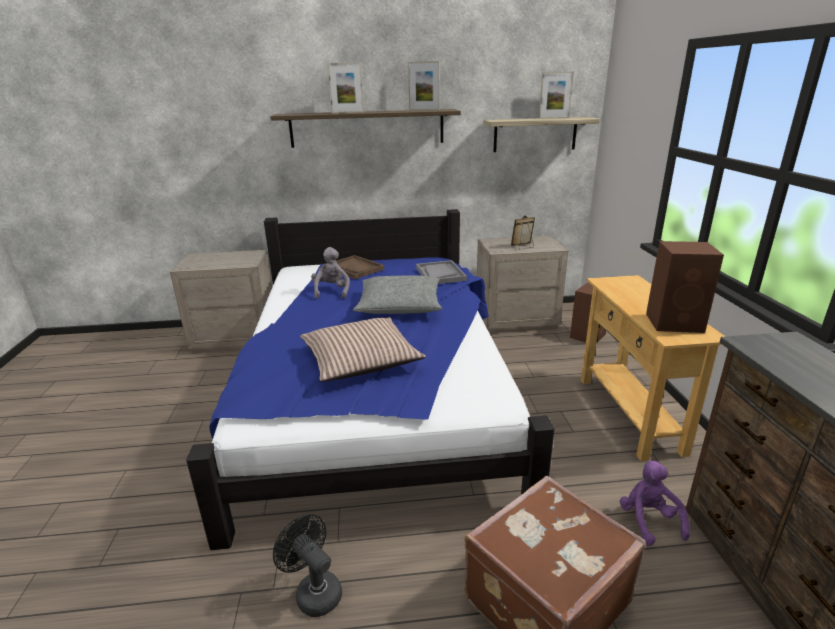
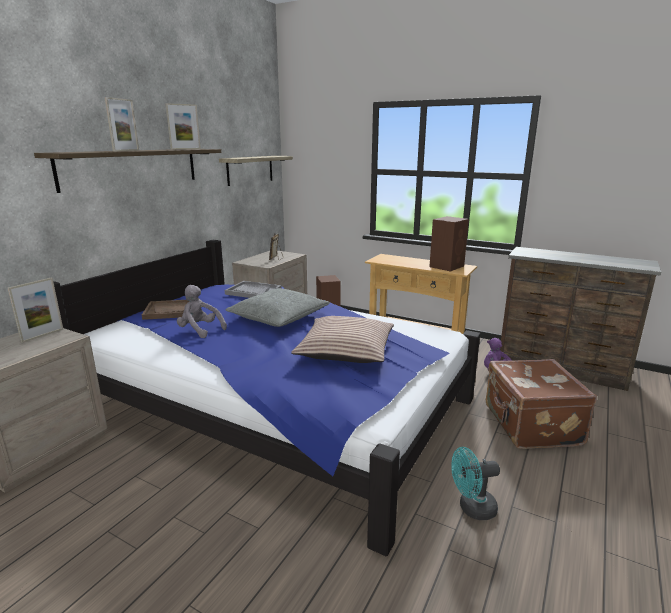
camera: 55 degrees left, 5 degrees down
(314, 591) = (472, 508): black fan -> turquoise fan
(554, 118) = (263, 156): picture frame -> picture frame (43, 335)

